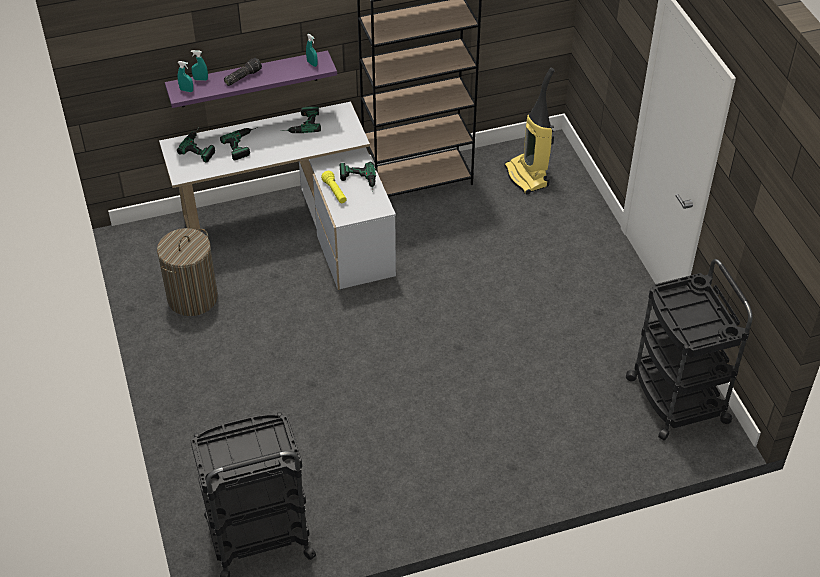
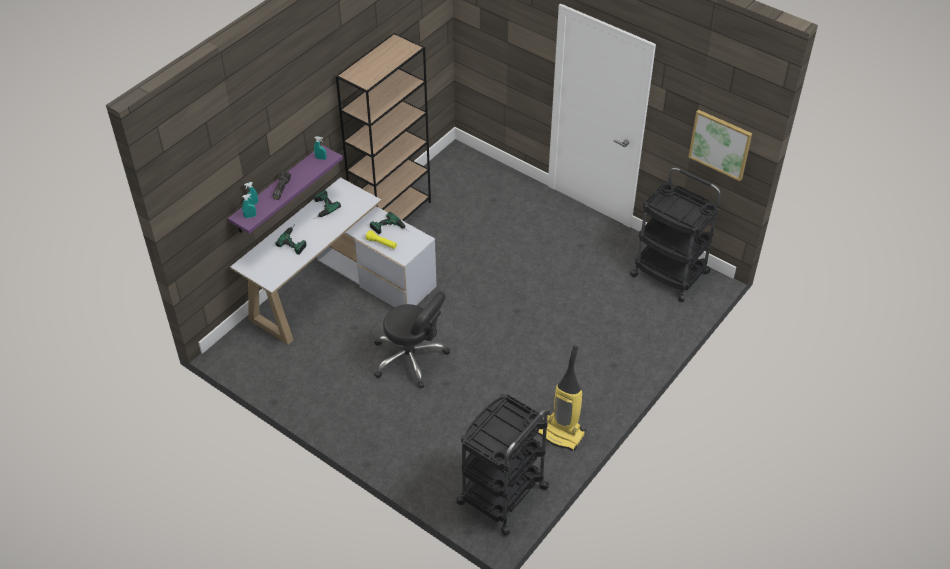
camera: 35 degrees left, 0 degrees up
(192, 298) = (311, 371): laundry basket -> none
(201, 146) = (265, 256): power drill -> none
(301, 340) = (412, 360): none -> black office chair
(527, 176) = (461, 180): vacuum cleaner -> vacuum cleaner (561, 433)
(770, 250) = (720, 144): none -> picture

